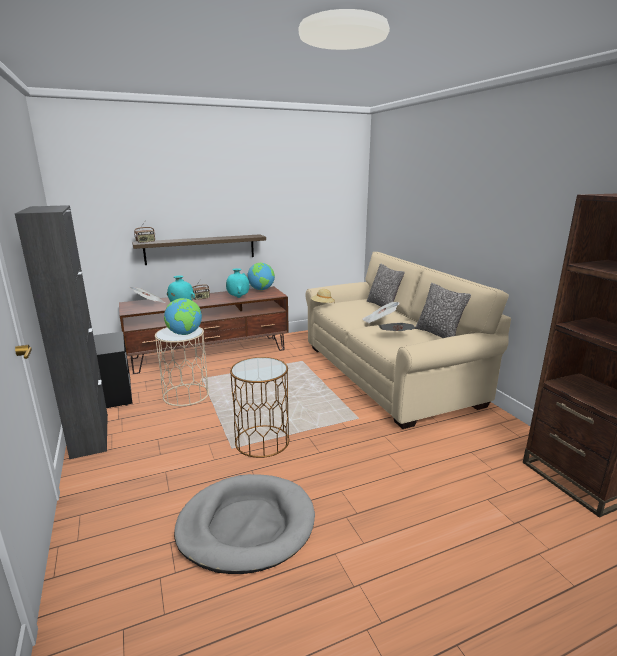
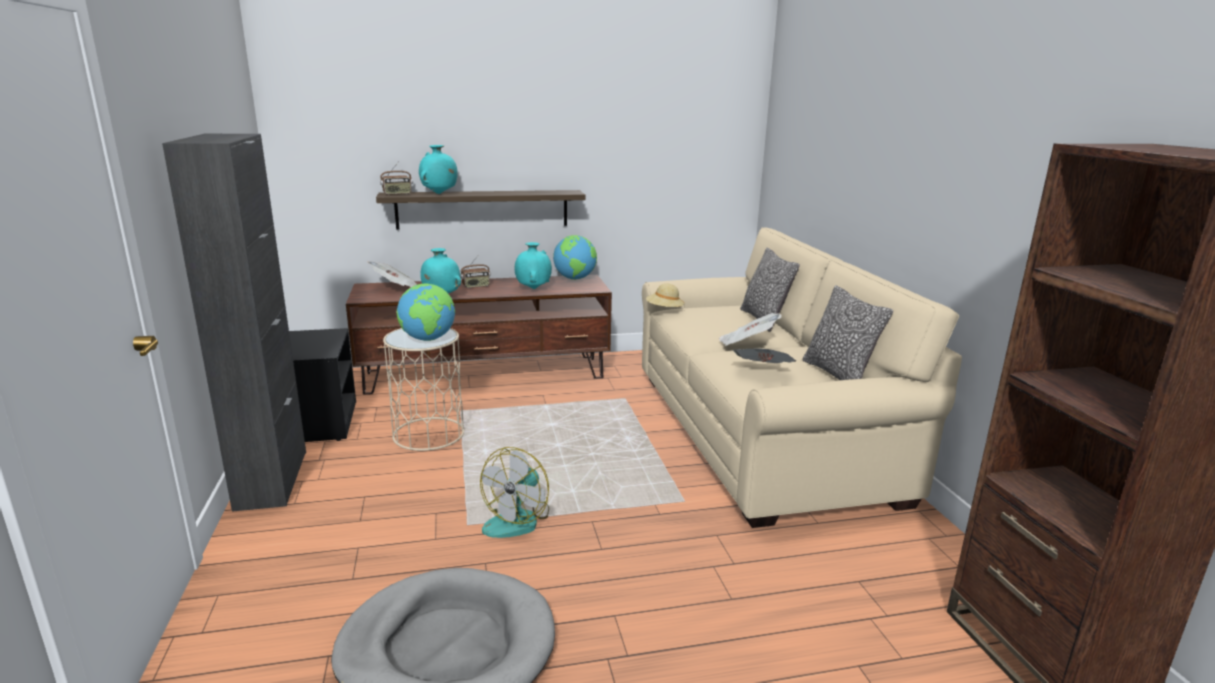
camera: 10 degrees right, 0 degrees up
(173, 240) = (439, 193): none -> turquoise vase
(262, 441) = (518, 519): brown side table -> fan

